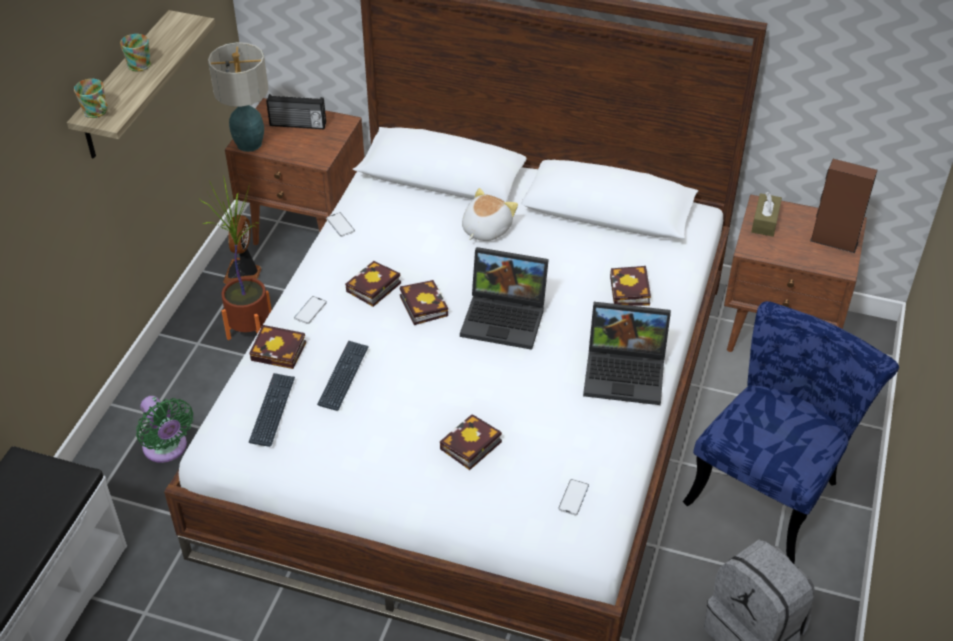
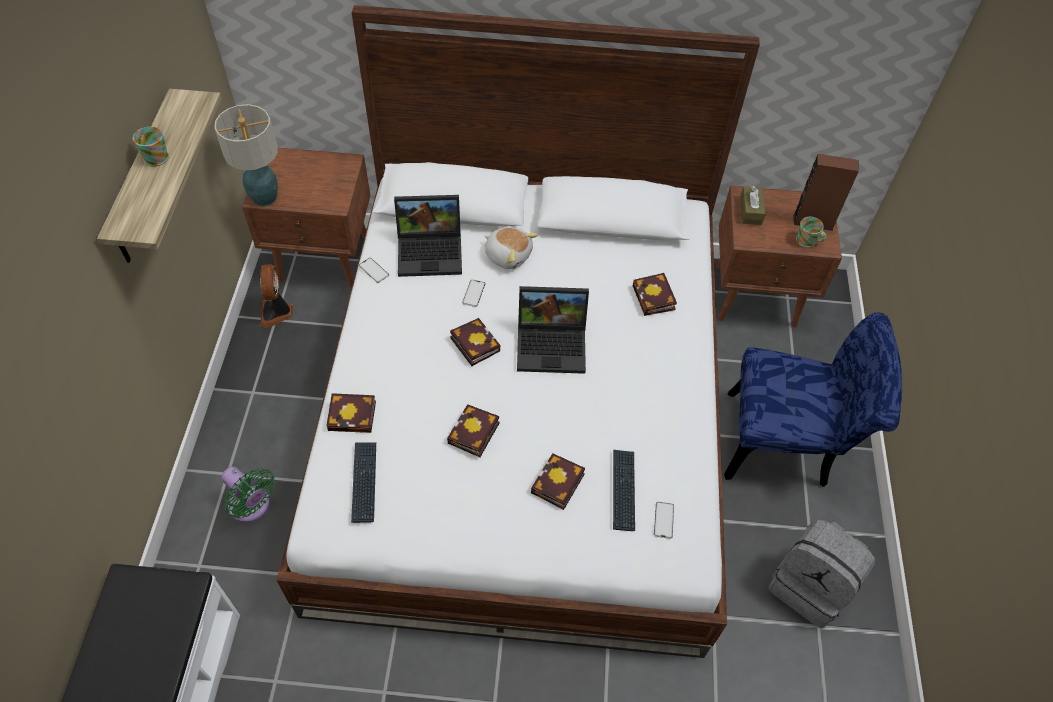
camera: 15 degrees left, 10 degrees up
(97, 112) = (127, 222): mug -> mug (808, 241)
(250, 329) = (298, 369): potted plant -> none
(297, 125) = (306, 171): radio -> none
(310, 310) = (370, 366): phone -> phone (473, 293)
(343, 376) = (422, 433): keyboard -> keyboard (623, 490)
(372, 289) = (423, 334): book -> book (473, 435)
(485, 229) = (508, 254): plush toy -> plush toy turned 105 degrees clockwise
(626, 372) = (674, 382): laptop -> laptop (431, 251)
(771, 486) = (787, 443): blue chair -> blue chair turned 75 degrees clockwise

